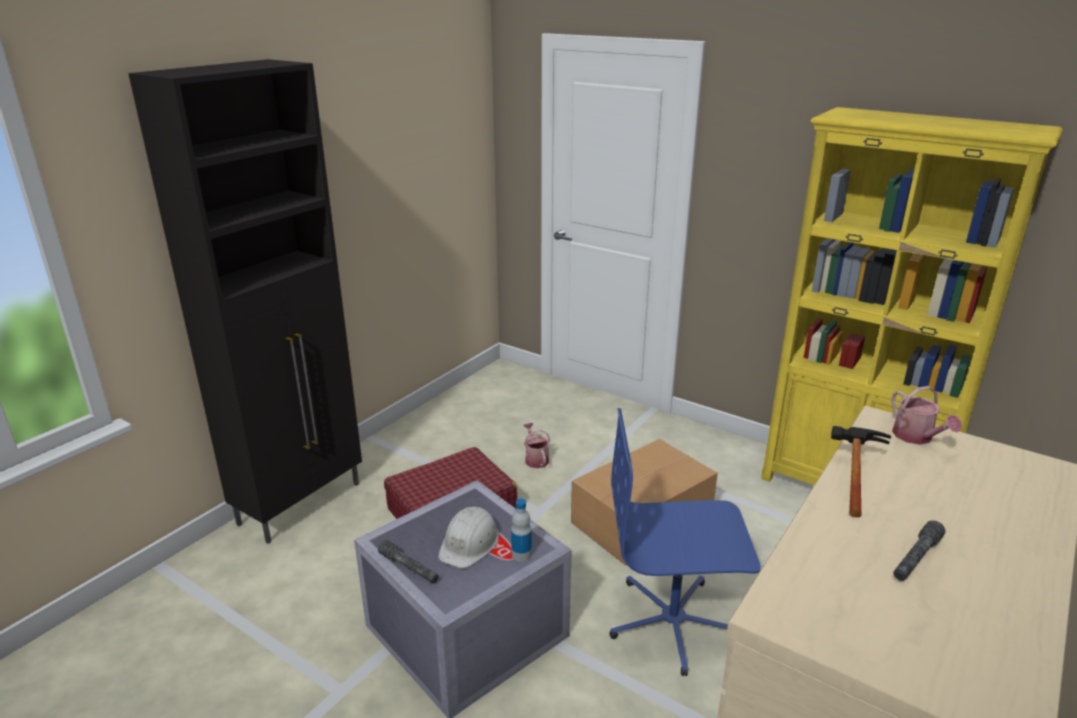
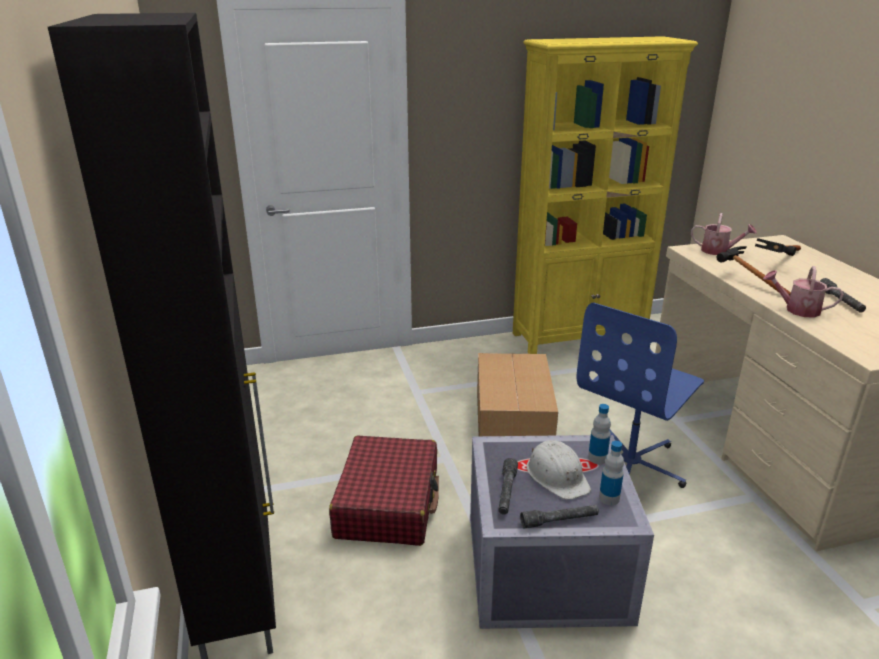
camera: 50 degrees left, 0 degrees up
(420, 527) = (506, 492): none -> grey flashlight
(468, 583) = (609, 498): none -> bottle
(535, 459) = (378, 426): watering can -> watering can (797, 310)
(971, 485) = (780, 261): none -> hammer

